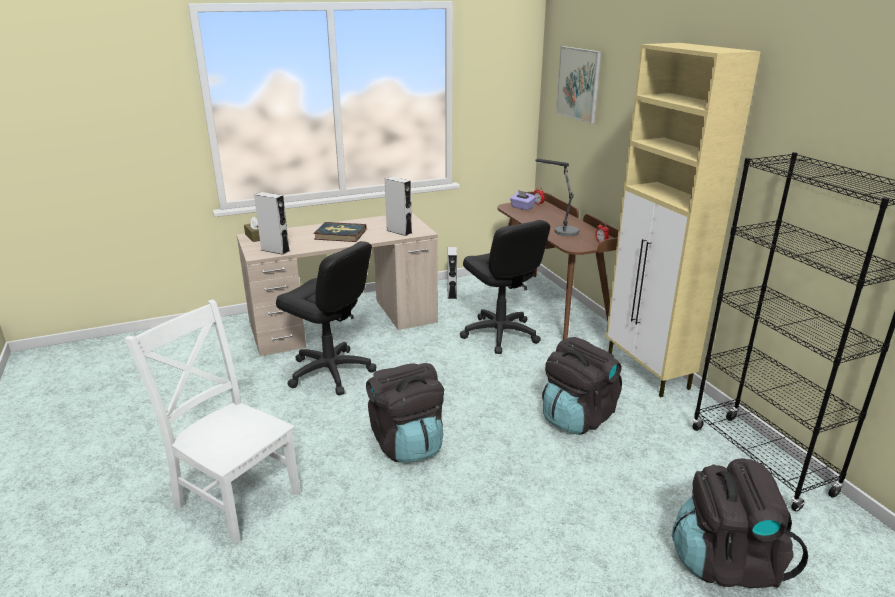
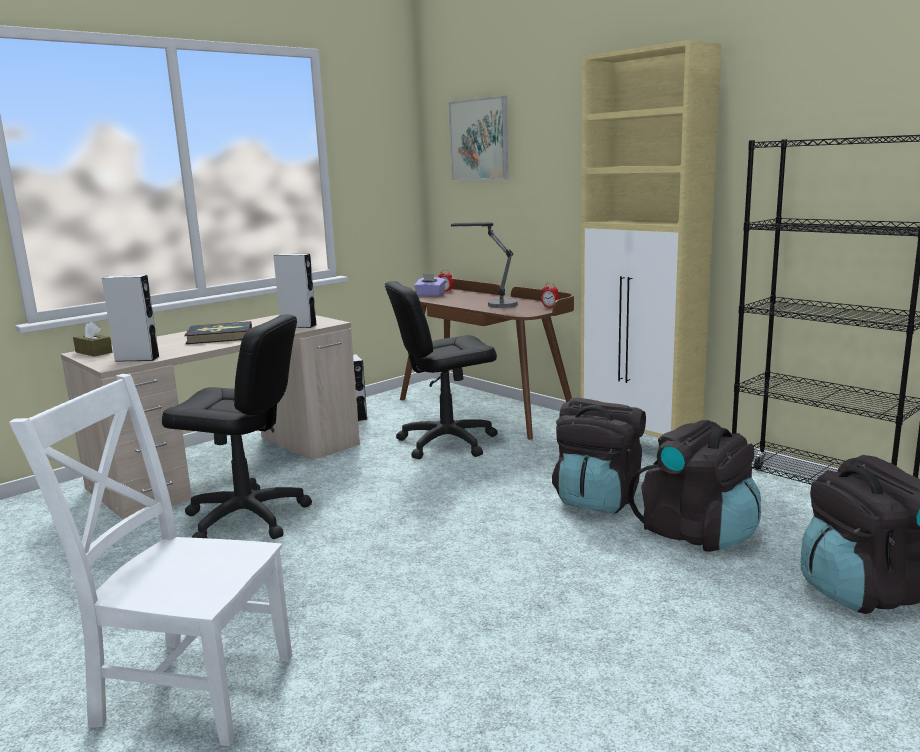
camera: 20 degrees left, 10 degrees down
(407, 443) = (409, 568): black backpack -> black backpack (697, 533)
(500, 334) = (446, 442): black office chair -> black office chair turned 120 degrees clockwise

